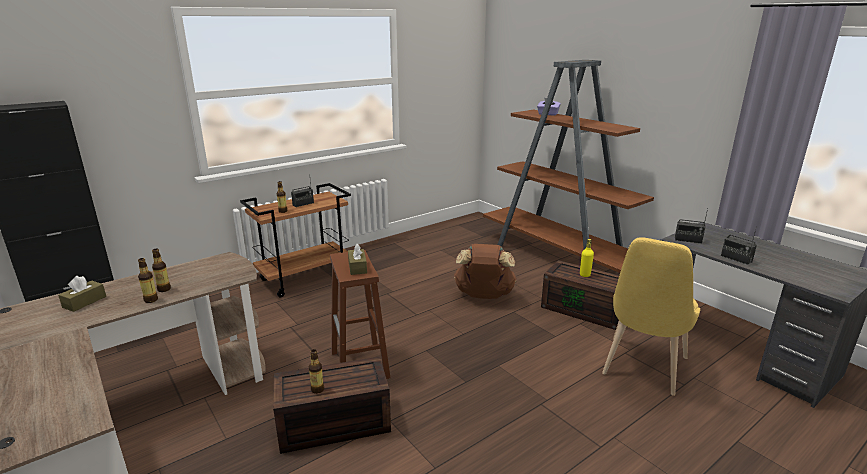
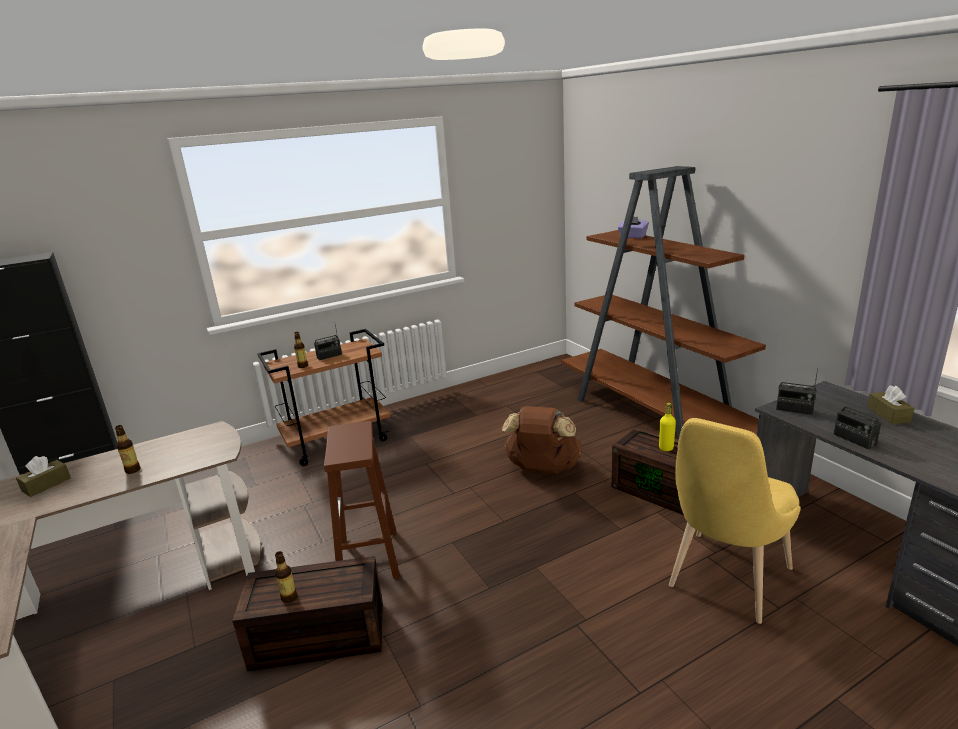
camera: 10 degrees right, 0 degrees up
(151, 300) = (114, 484): bottle -> none
(357, 267) = (352, 445): brown tissue box -> brown tissue box (888, 414)

